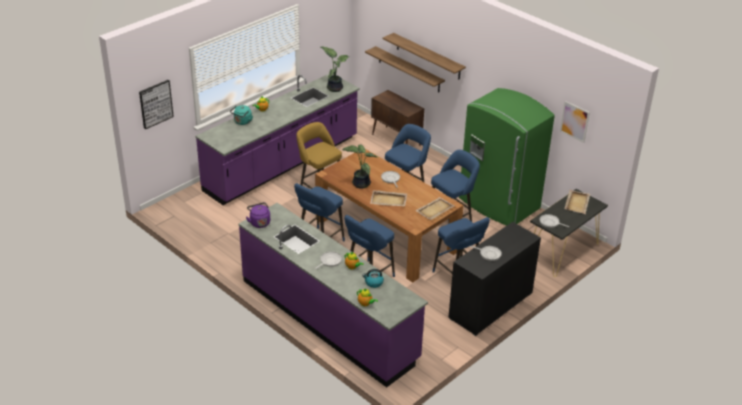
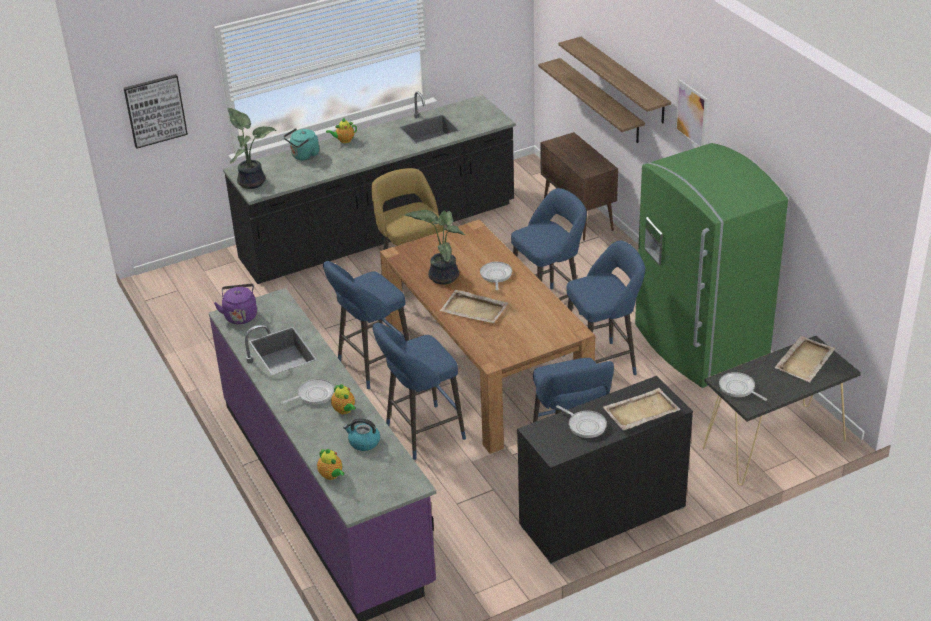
camera: 20 degrees right, 0 degrees up
(282, 164) = (379, 233): purple counter -> black counter
(334, 88) = (475, 119): potted plant -> potted plant (252, 181)
(434, 210) = (541, 336): beige tray -> beige tray (640, 411)
(574, 121) = (817, 214): picture -> picture (691, 114)

